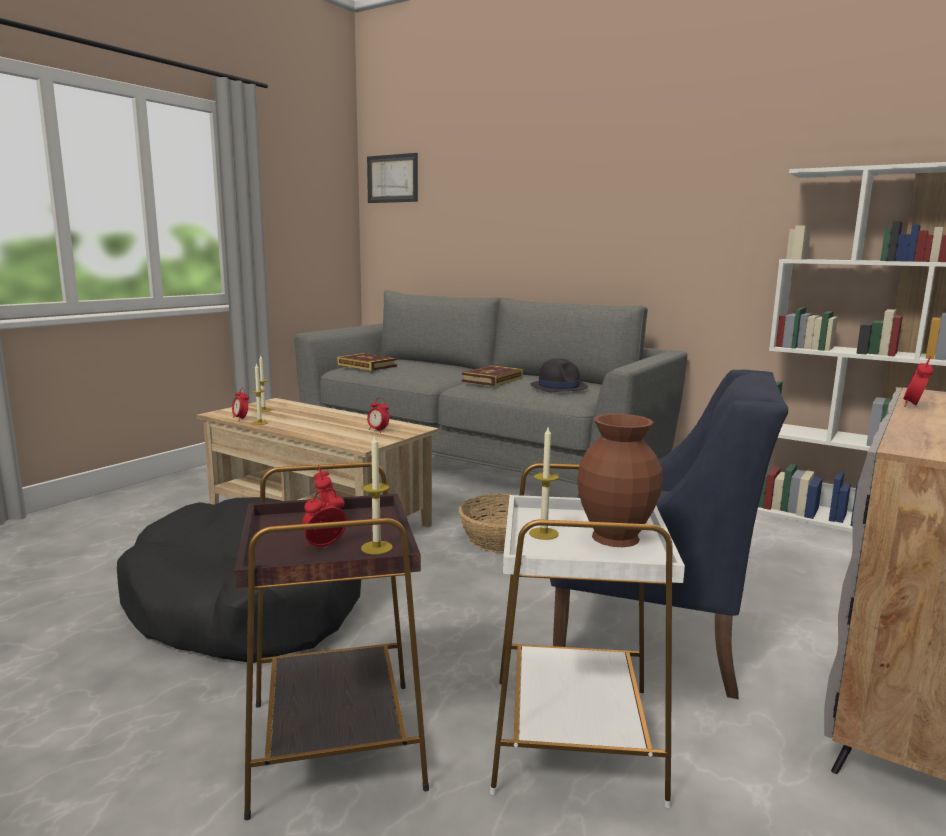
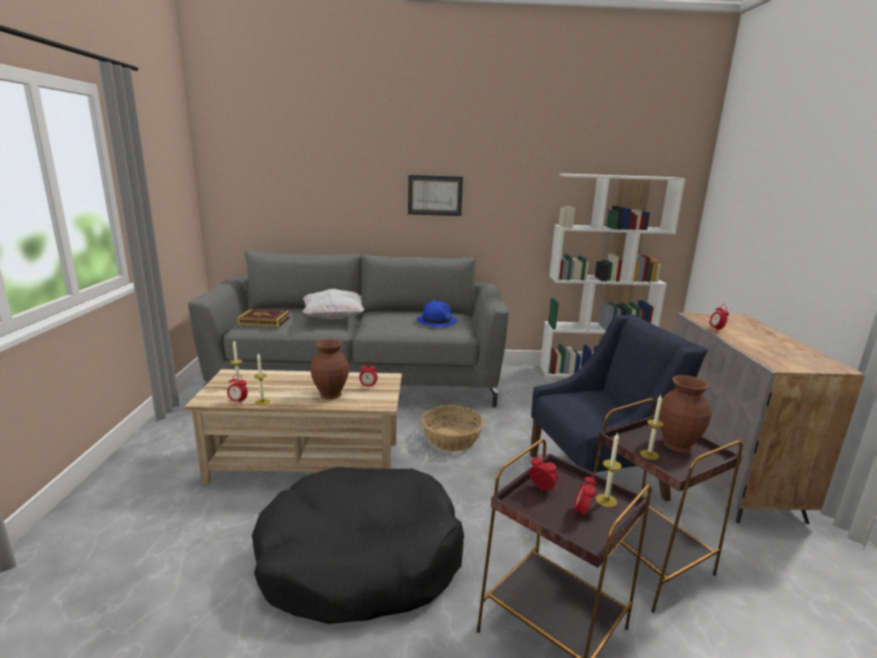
camera: 35 degrees left, 5 degrees up
(328, 429) = (330, 394): none -> brown vase
(392, 178) = (233, 151): picture -> picture (435, 195)
(443, 372) = (333, 318): none -> white pillow
(492, 380) = (384, 321): book -> none
(559, 387) = (436, 321): black hat -> blue hat
(573, 742) = (645, 561): white side table -> brown side table

